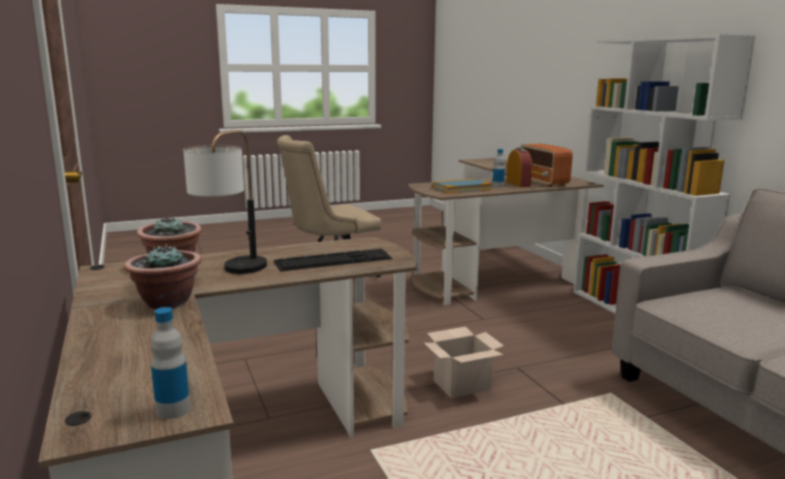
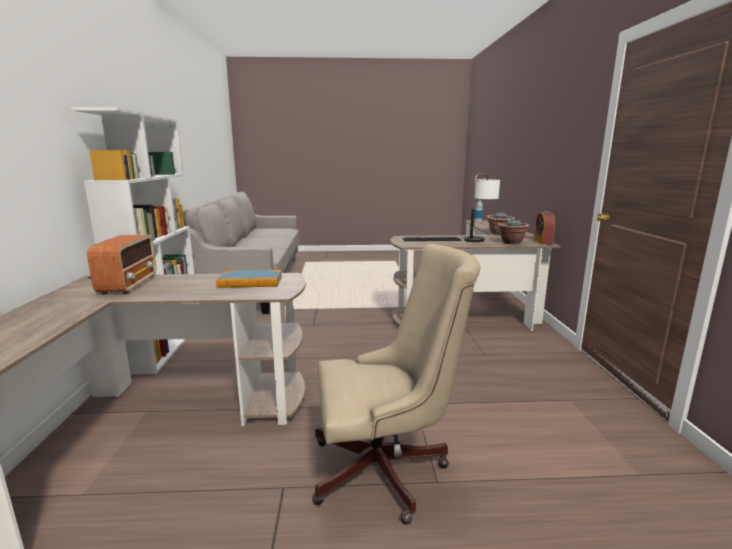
camera: 160 degrees left, 0 degrees up
(462, 384) = (354, 321): cardboard box -> none
(498, 186) = (202, 282): bottle -> none
(518, 184) = (169, 283): alarm clock -> alarm clock (543, 241)

